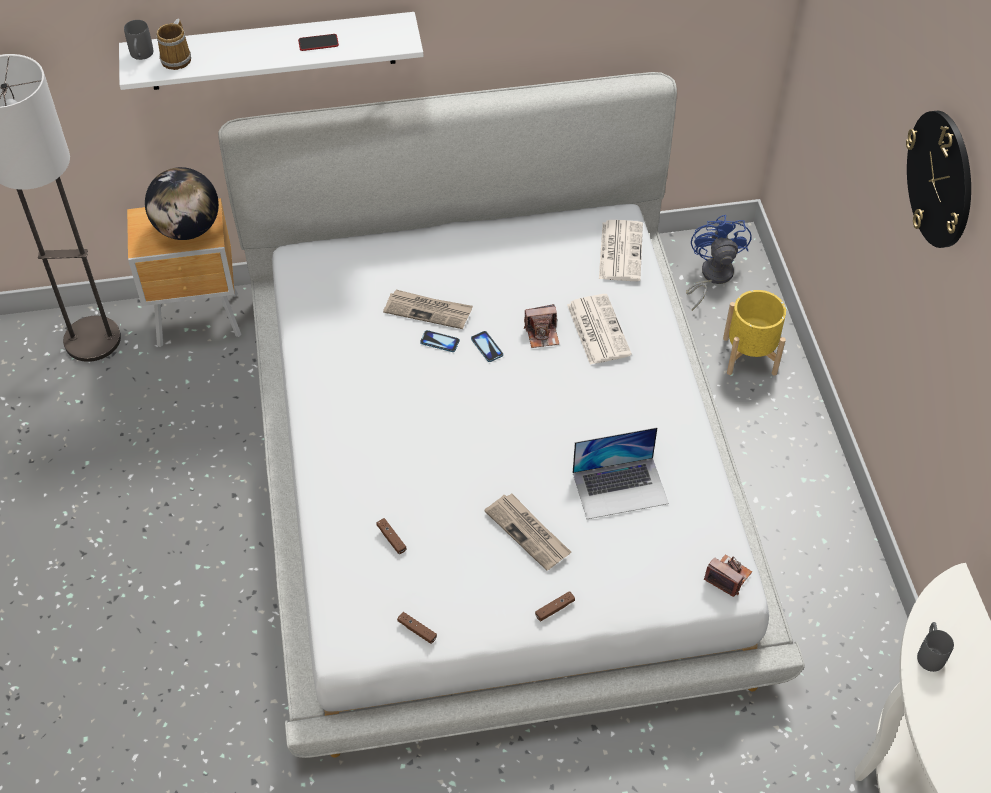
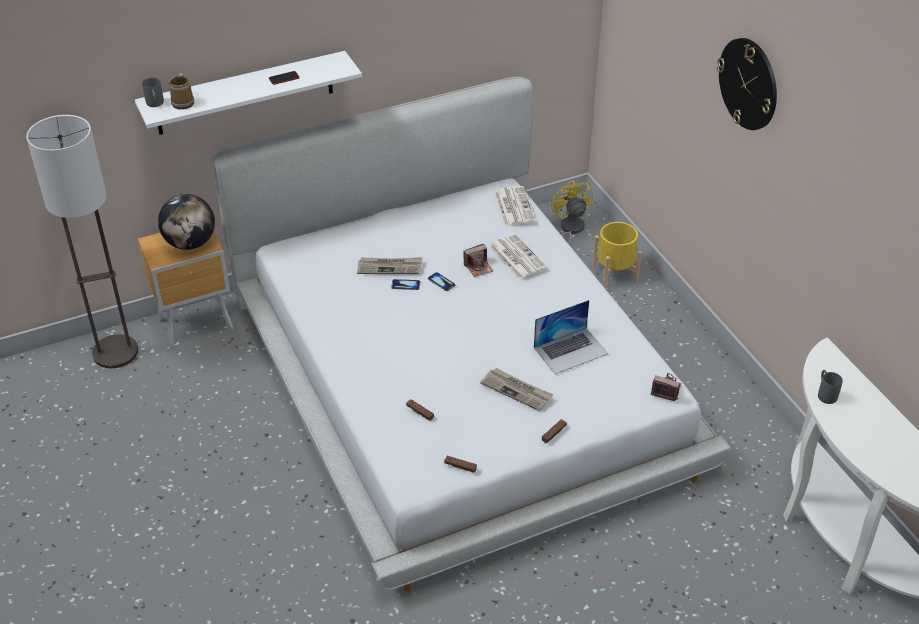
camera: 15 degrees left, 10 degrees down
(711, 277) = (569, 230): blue fan -> yellow fan

